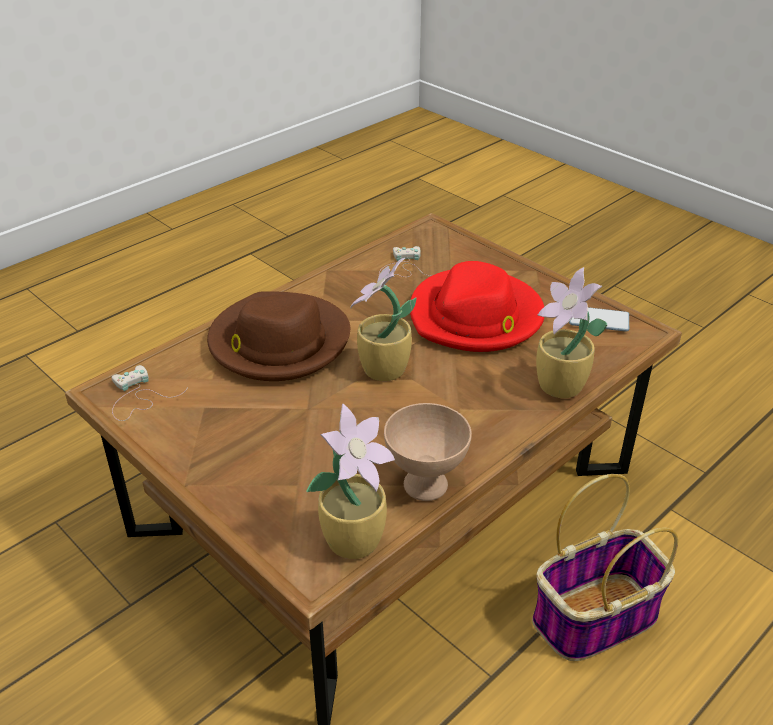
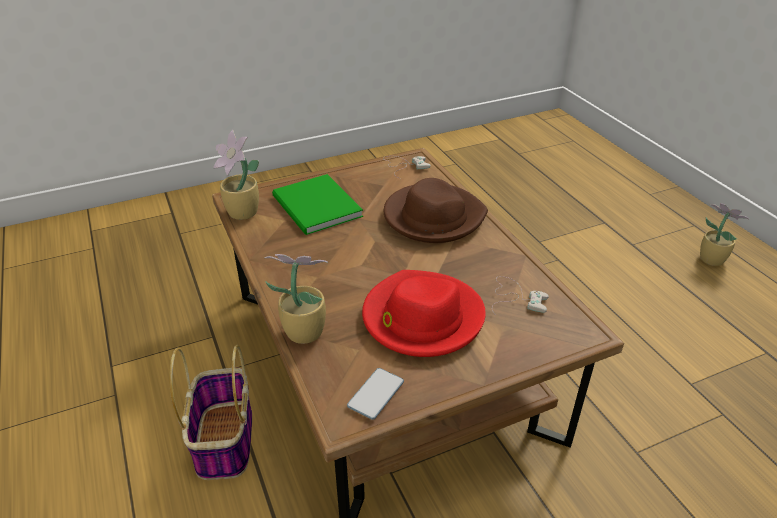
camera: 110 degrees right, 0 degrees up
(300, 460) = (316, 208): none -> green book
(382, 371) = (378, 253): potted plant -> potted plant (710, 259)
(427, 484) = (260, 244): beige bowl -> none

